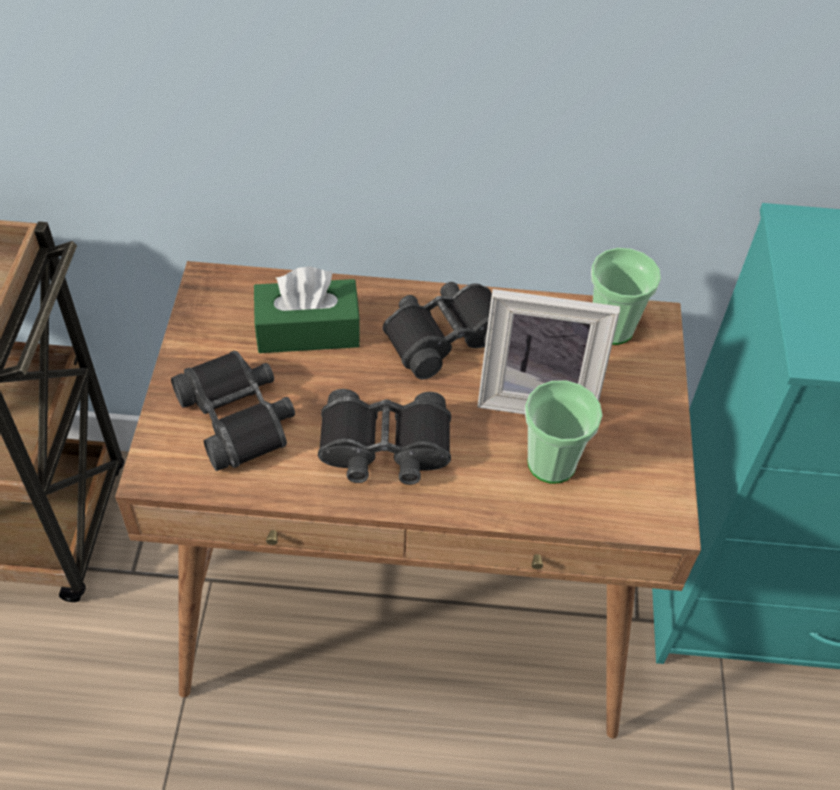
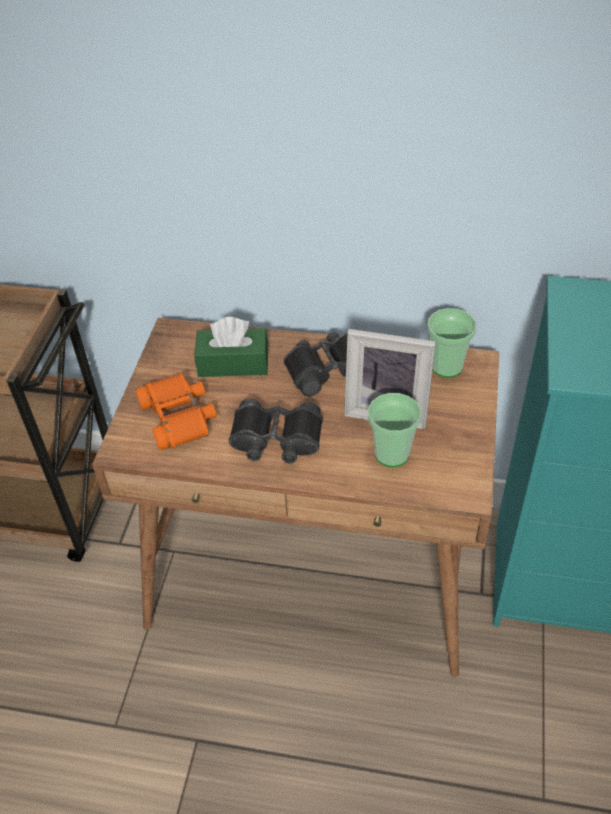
camera: 10 degrees right, 5 degrees down
(238, 417) = (179, 417): black binoculars -> orange binoculars

